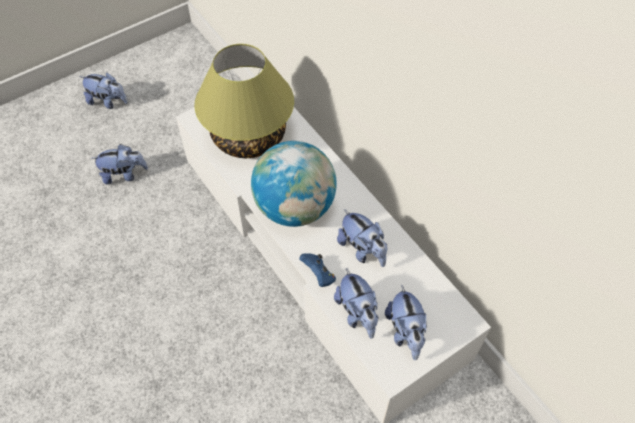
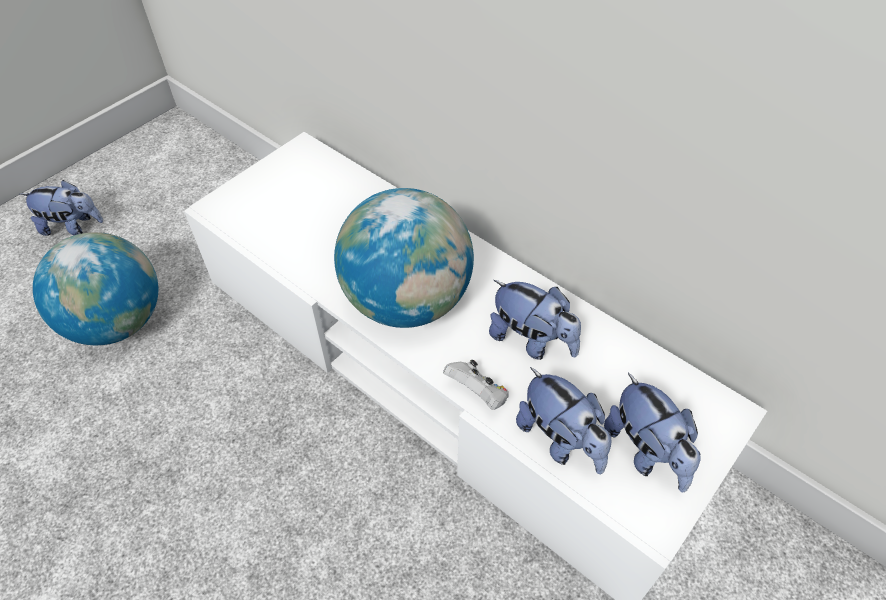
camera: 15 degrees left, 5 degrees down
(124, 174) = (118, 322): plush toy -> globe
(249, 137) = (307, 217): table lamp -> none
(318, 275) = (478, 394): blue game controller -> white game controller

